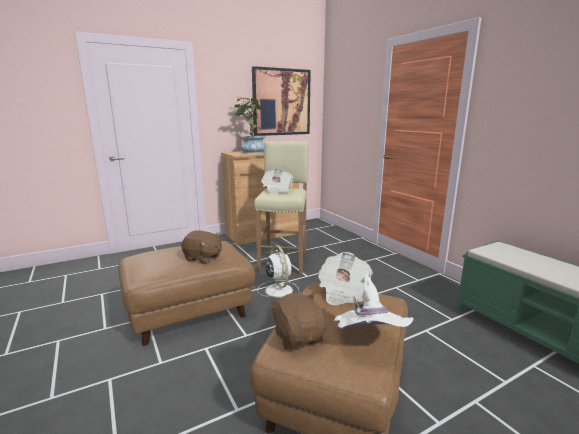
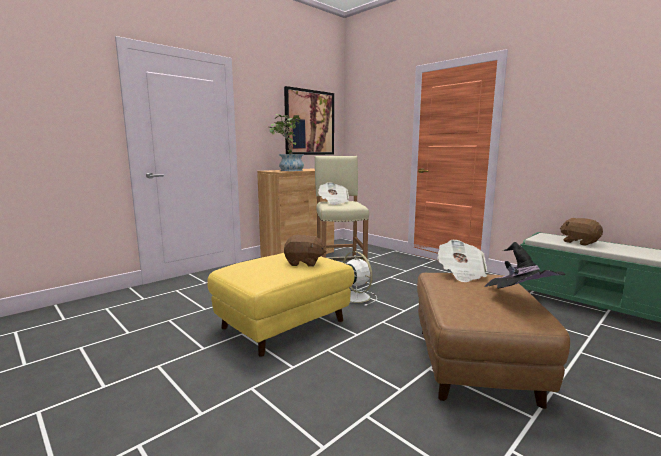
camera: 15 degrees left, 5 degrees down
(189, 313) = (284, 324): brown ottoman -> yellow ottoman
(298, 337) = (462, 305): brown plush toy -> brown plush toy (579, 242)
(368, 341) = (520, 299): white hat -> black hat

